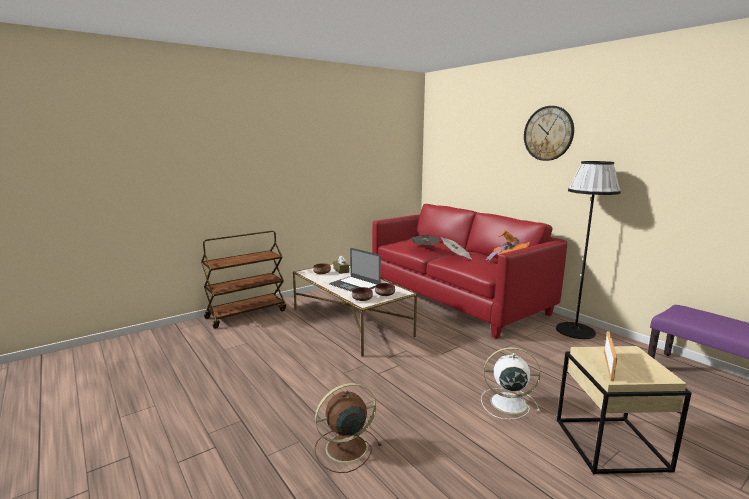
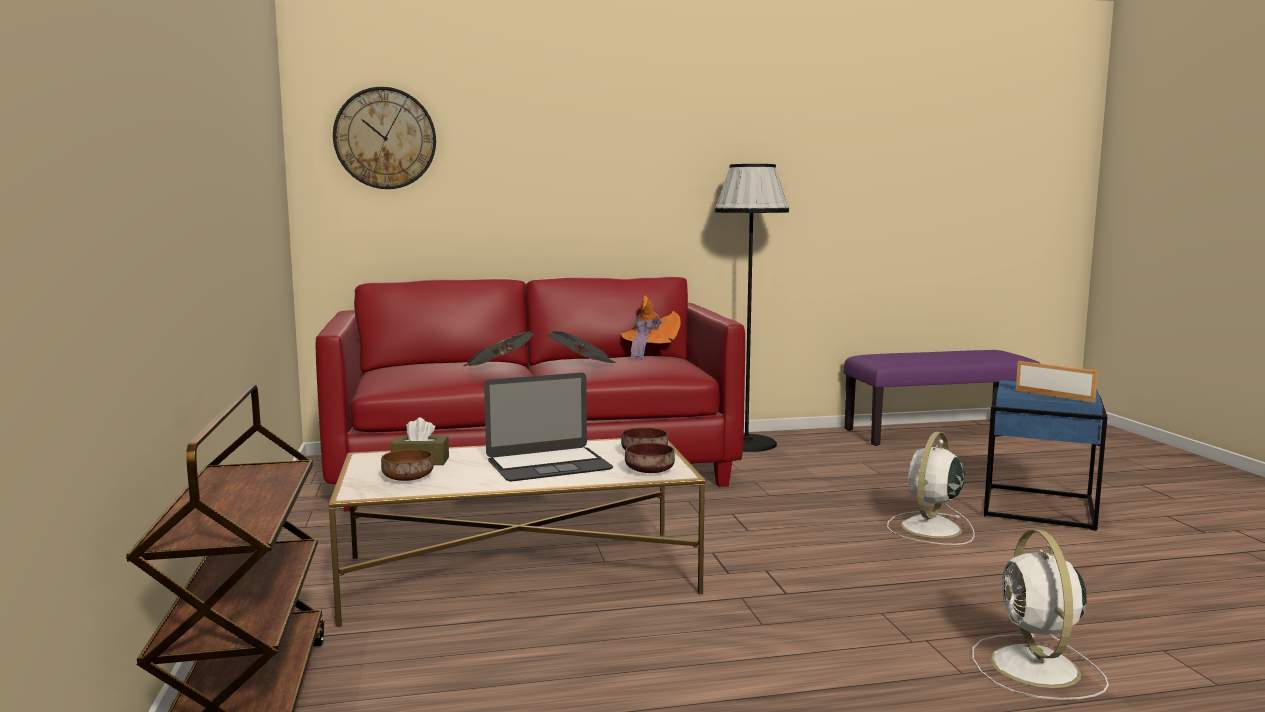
camera: 65 degrees left, 5 degrees down
(344, 448) = (1036, 669): brown fan -> white fan
(548, 133) = (629, 121): wall clock -> wall clock (385, 138)
(612, 445) = (1039, 507): beige side table -> blue side table

